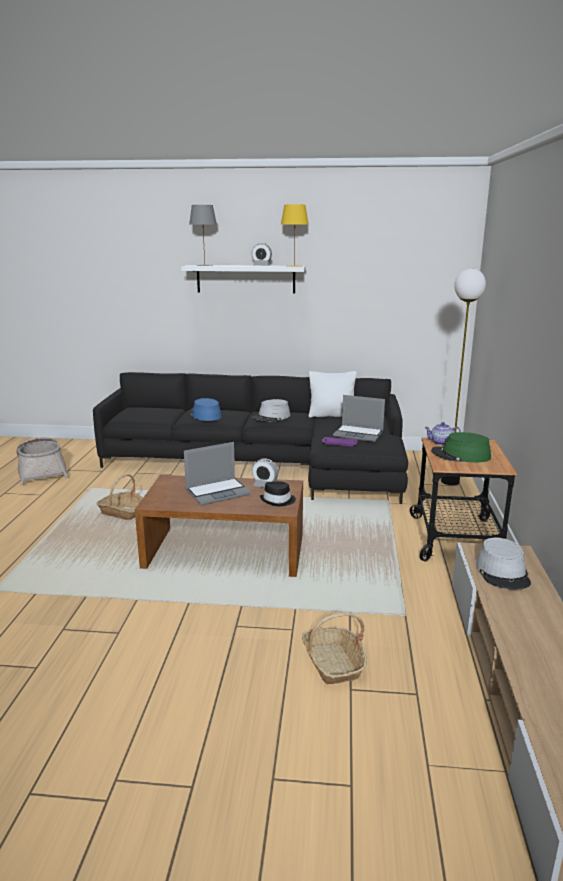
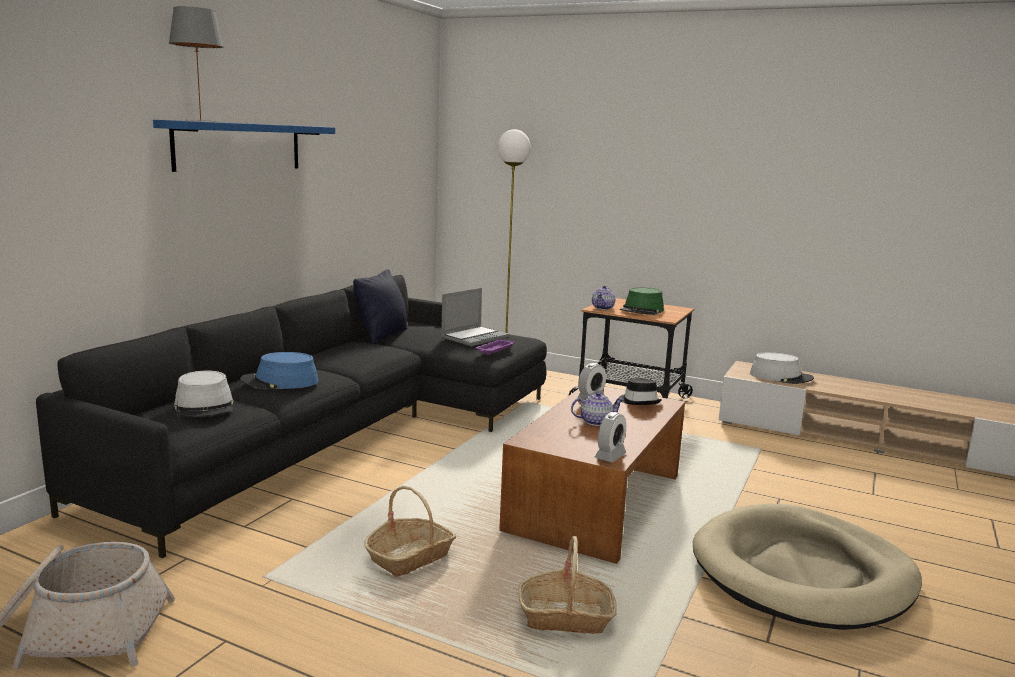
camera: 70 degrees left, 5 degrees down
(158, 642) = (802, 573): none -> beige dog bed
(218, 492) = (595, 422): laptop -> teapot
(245, 279) = (239, 146): white shelf -> blue shelf
(261, 266) = (276, 124): alarm clock -> alarm clock (610, 456)
(271, 417) = (355, 355): grey hat -> grey hat (204, 407)
(294, 266) = (311, 125): yellow table lamp -> none
(332, 415) = (382, 335): white pillow -> black pillow
(333, 663) = (836, 492): basket -> basket (566, 616)

